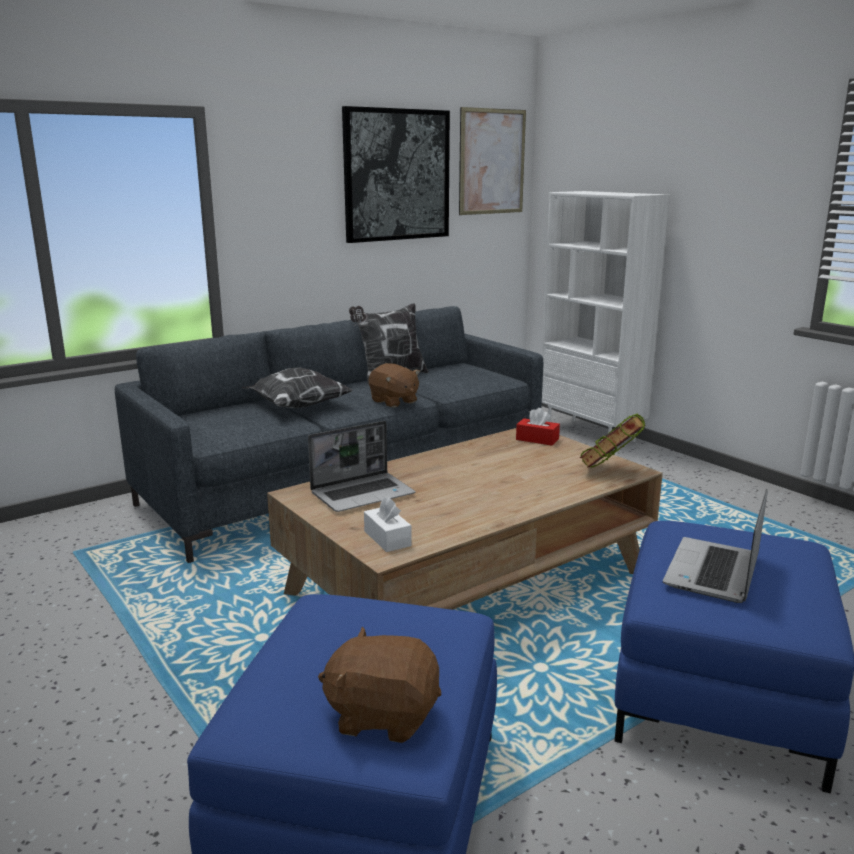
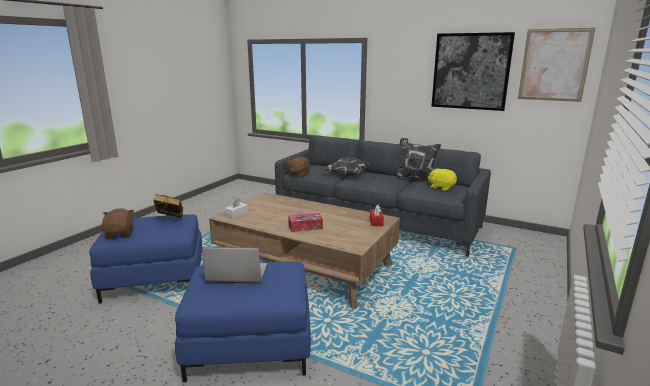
camera: 65 degrees right, 0 degrees up
(363, 494) = (274, 204): laptop -> none
(394, 401) = (378, 186): brown plush toy -> brown plush toy (298, 174)
(455, 373) = (441, 188): none -> yellow plush toy
(519, 488) = (305, 227): none -> tissue box
(591, 434) = (544, 266): white bookcase -> none
(610, 471) = (349, 242): book -> book (170, 221)

